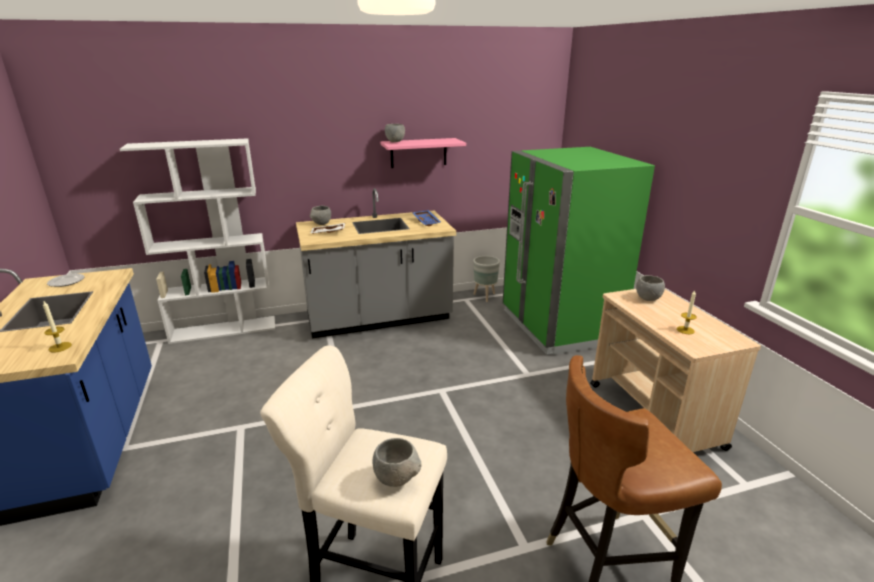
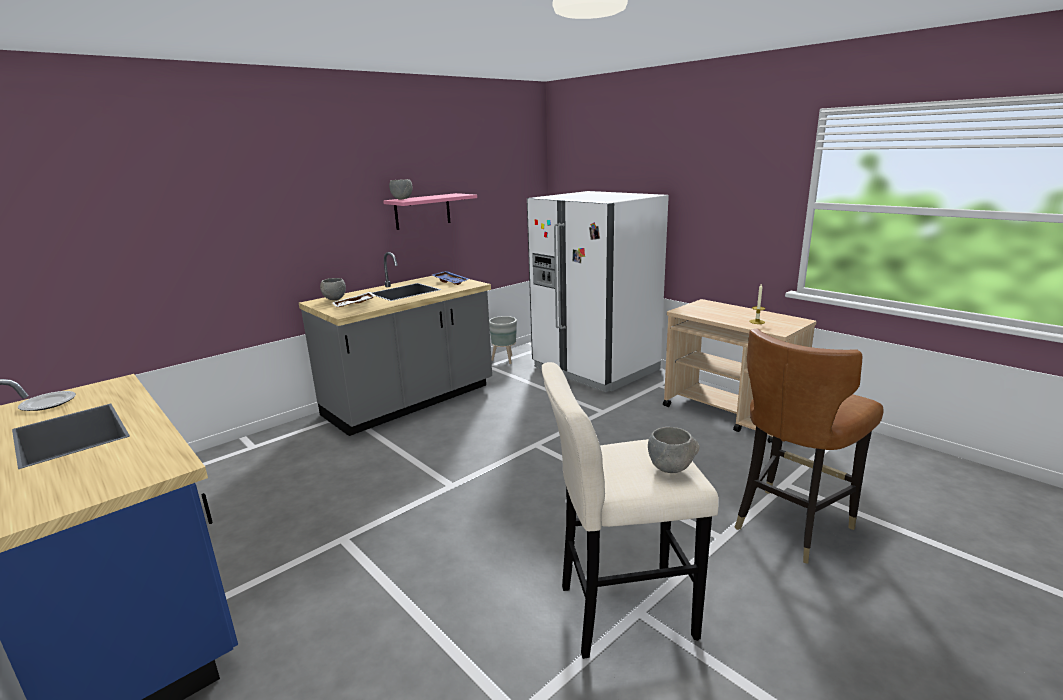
camera: 25 degrees left, 5 degrees down
(60, 347) = (154, 458): candle -> none
(224, 329) = (222, 454): white bookcase -> none
(559, 326) = (595, 369): green fridge -> white fridge
(648, 299) = (705, 308): grey bowl -> none

